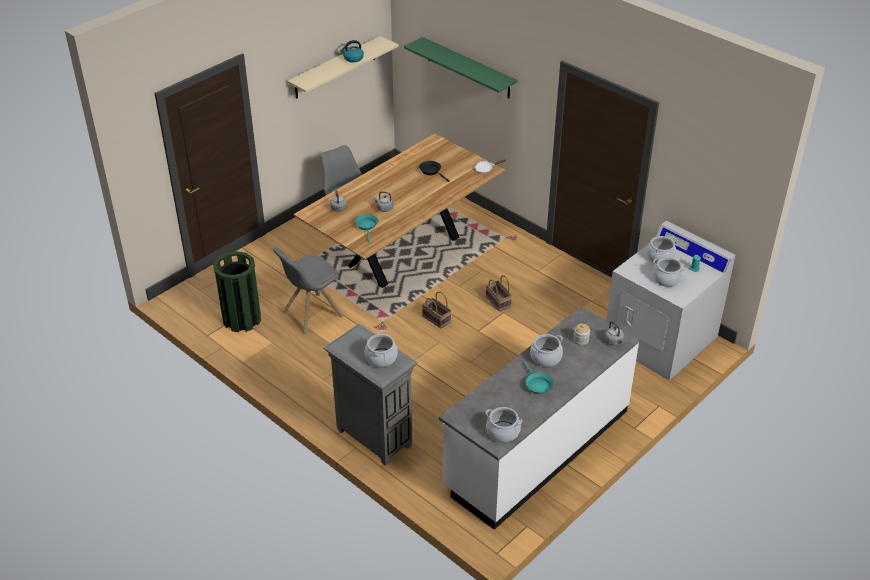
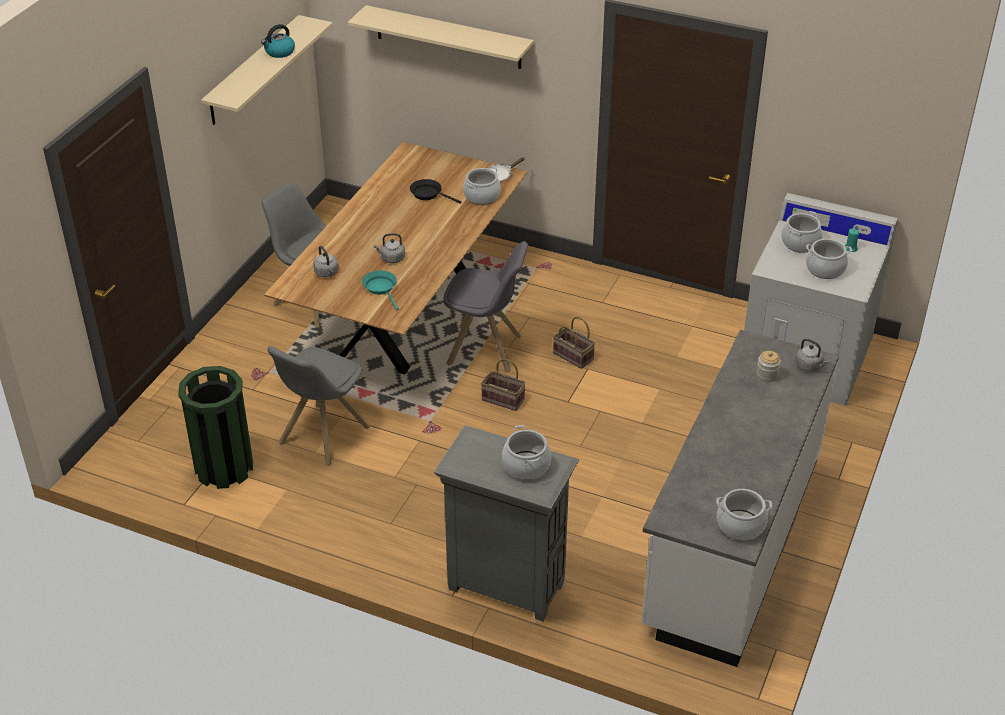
camera: 20 degrees left, 0 degrees up
(442, 284) = (485, 349): none -> grey chair
(468, 68) = (448, 37): green shelf -> beige shelf
(537, 385) = (747, 449): turquoise frying pan -> none
(546, 358) = (736, 409): cooking pot -> cooking pot (482, 196)

